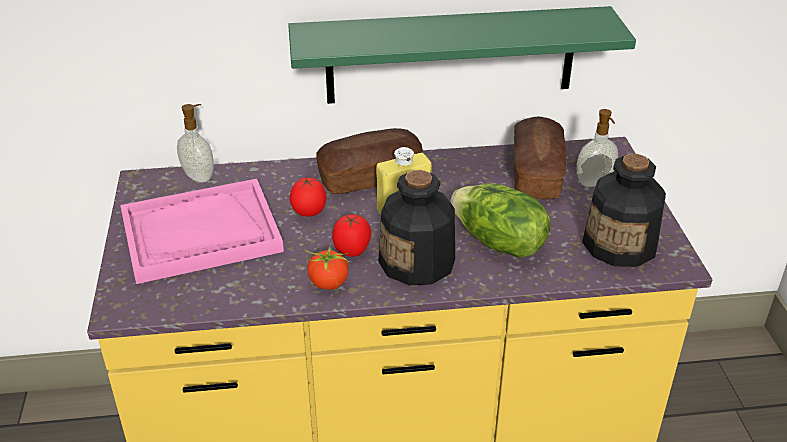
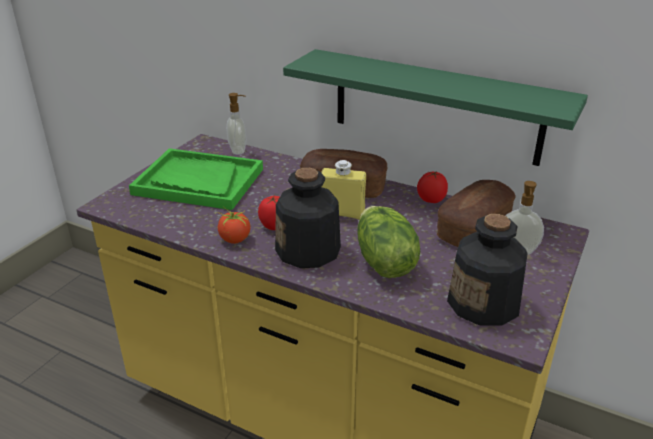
camera: 35 degrees right, 5 degrees down
(200, 234) = (198, 182): pink tray -> green tray
(308, 212) = (276, 193): tomato -> tomato (430, 200)

